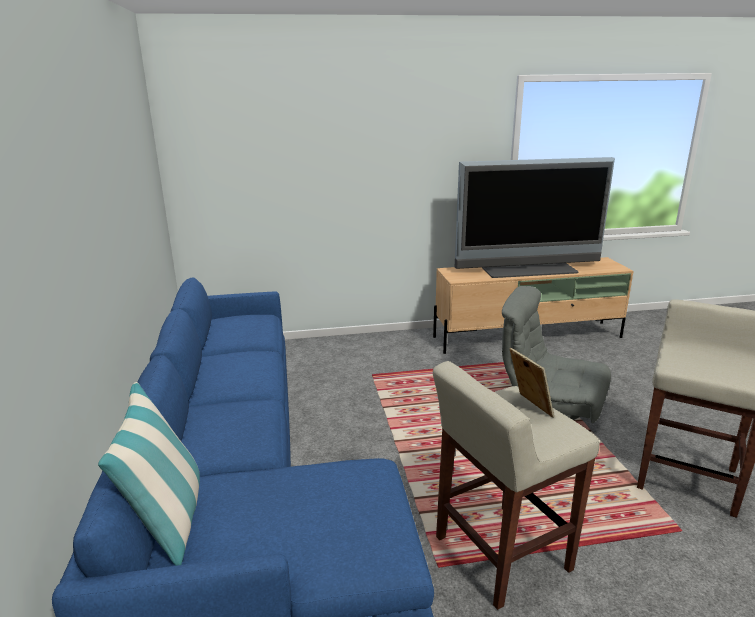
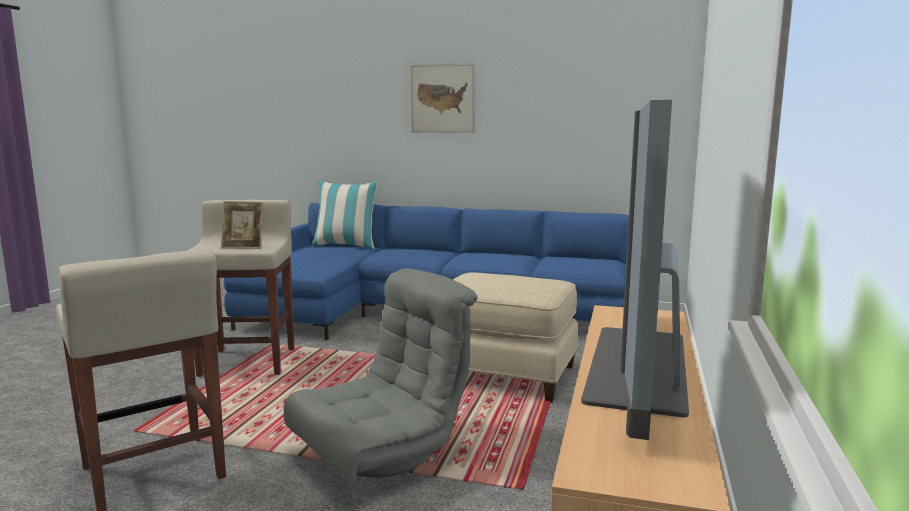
camera: 115 degrees right, 10 degrees down
(80, 206) = (442, 98): none -> picture
(390, 394) = (503, 373): none -> beige ottoman

